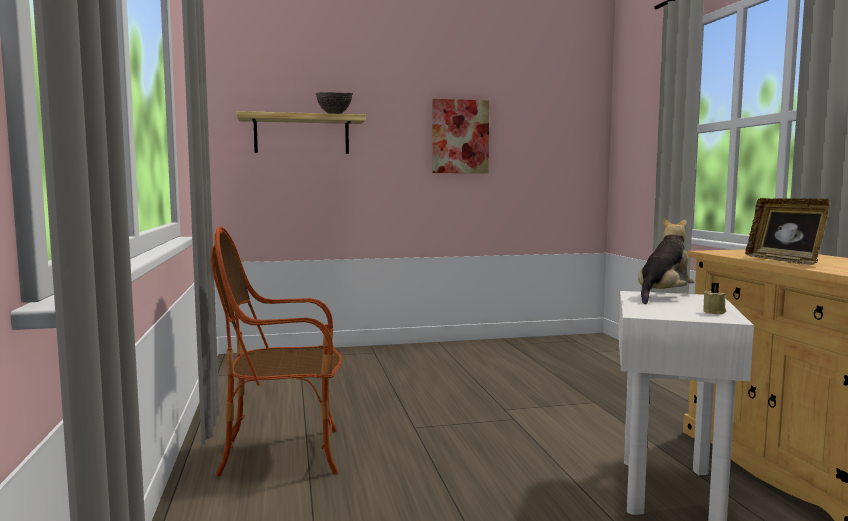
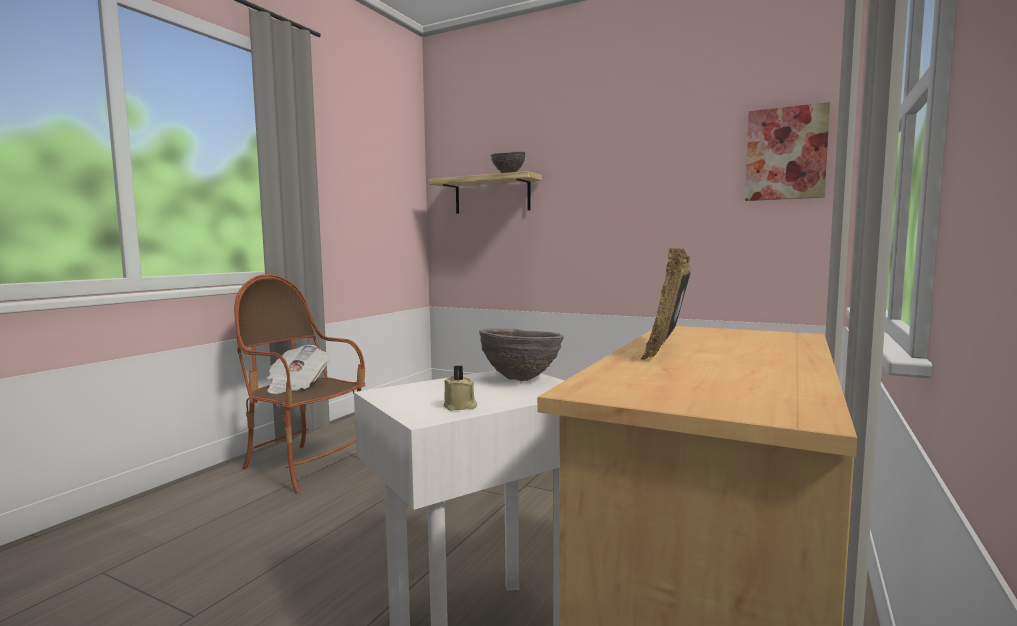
camera: 40 degrees right, 0 degrees up
(266, 360) = (296, 386): none -> newspaper
(460, 136) = (641, 185): picture -> picture (786, 153)
(663, 296) = (521, 379): plush toy -> brown bowl

